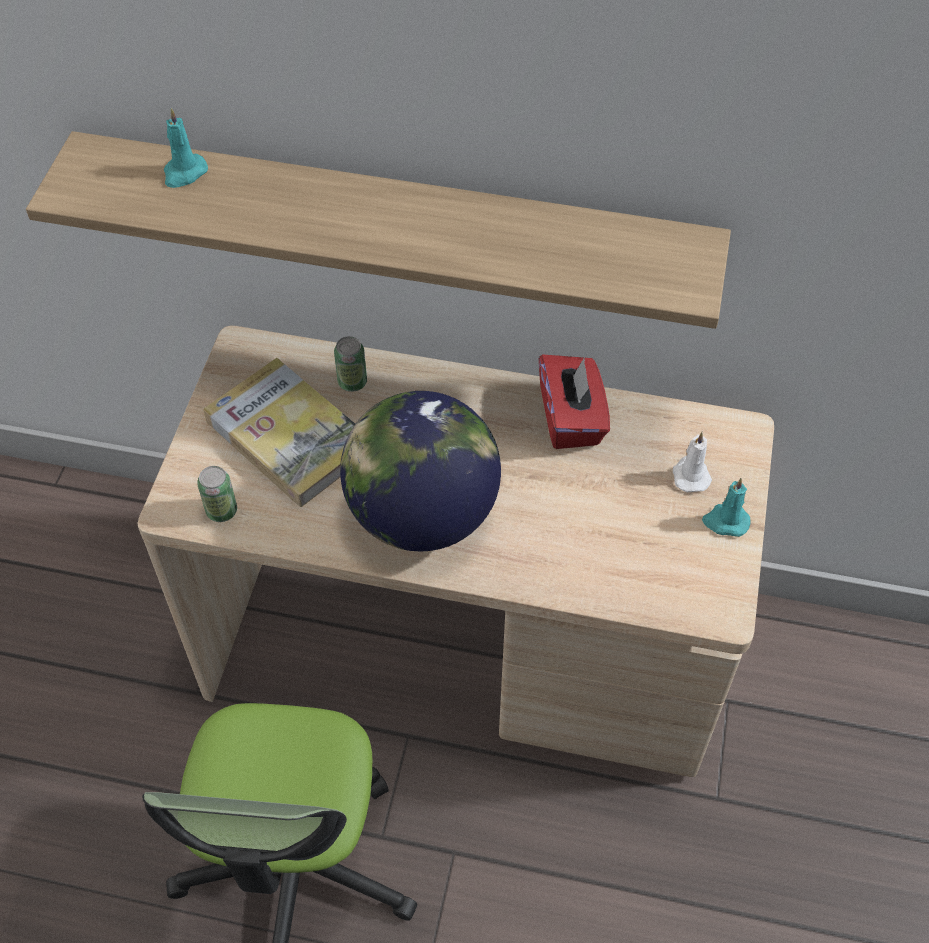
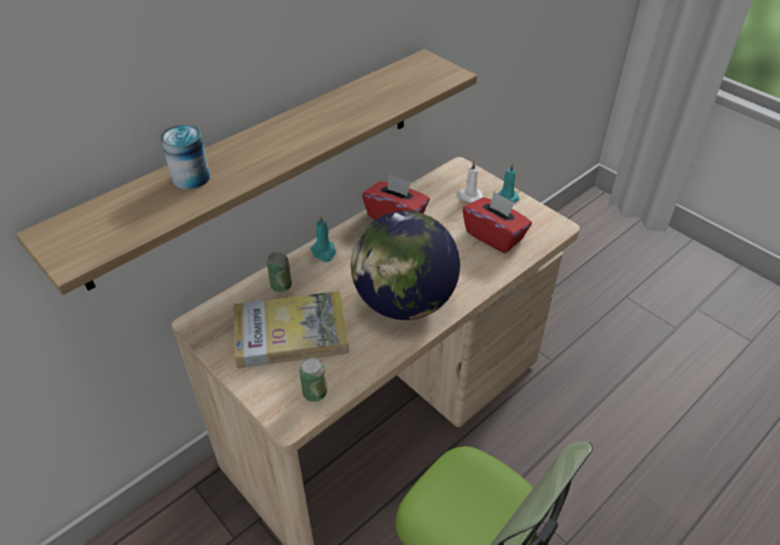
camera: 55 degrees left, 10 degrees down
(184, 173) = (135, 198): turquoise candle -> turquoise candle (324, 252)
(250, 191) = (191, 178): none -> can
(632, 547) = (494, 236): none -> red tissue box

